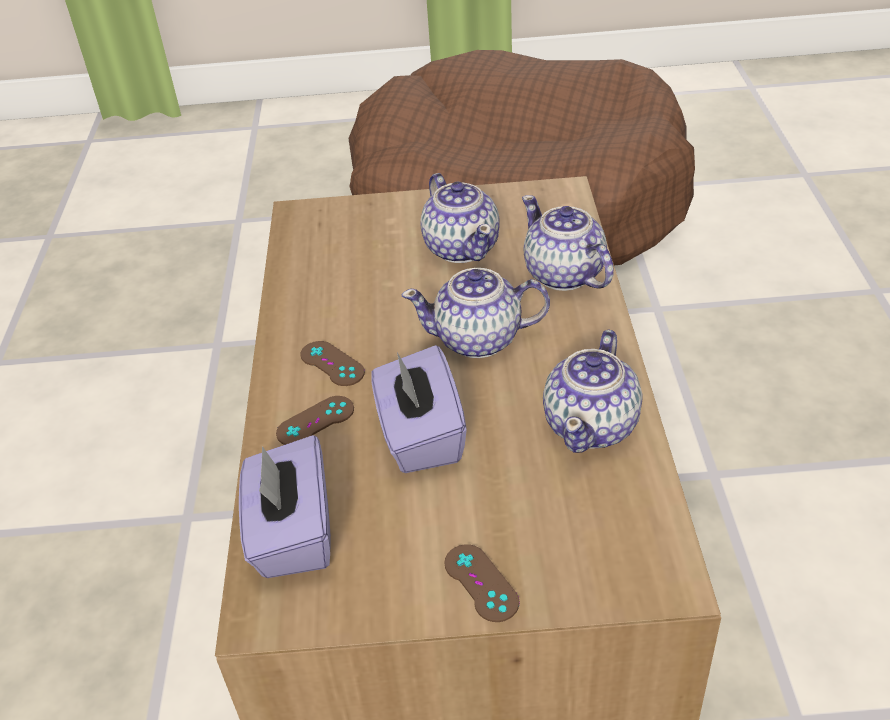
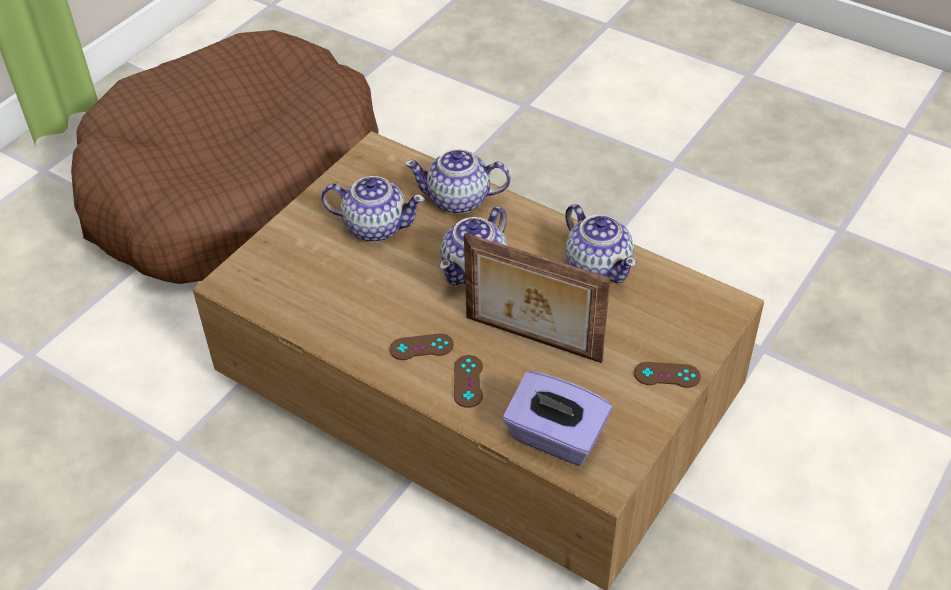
camera: 55 degrees left, 5 degrees up
(420, 436) = (532, 341): purple tissue box -> picture frame

